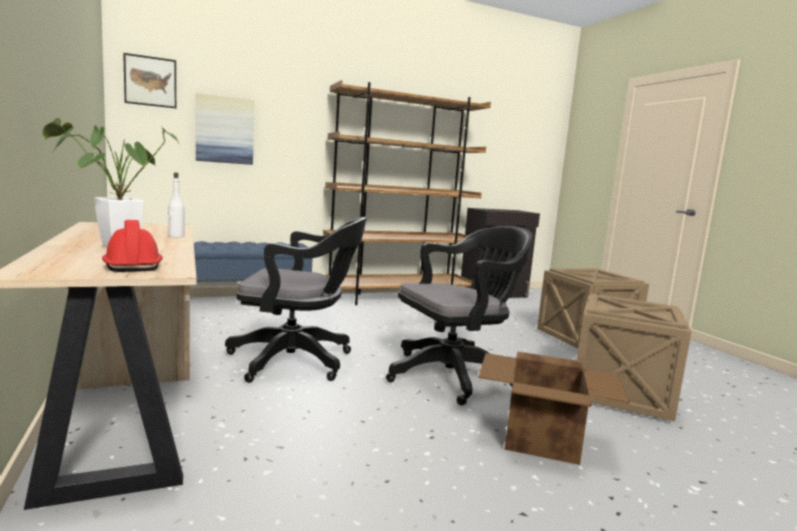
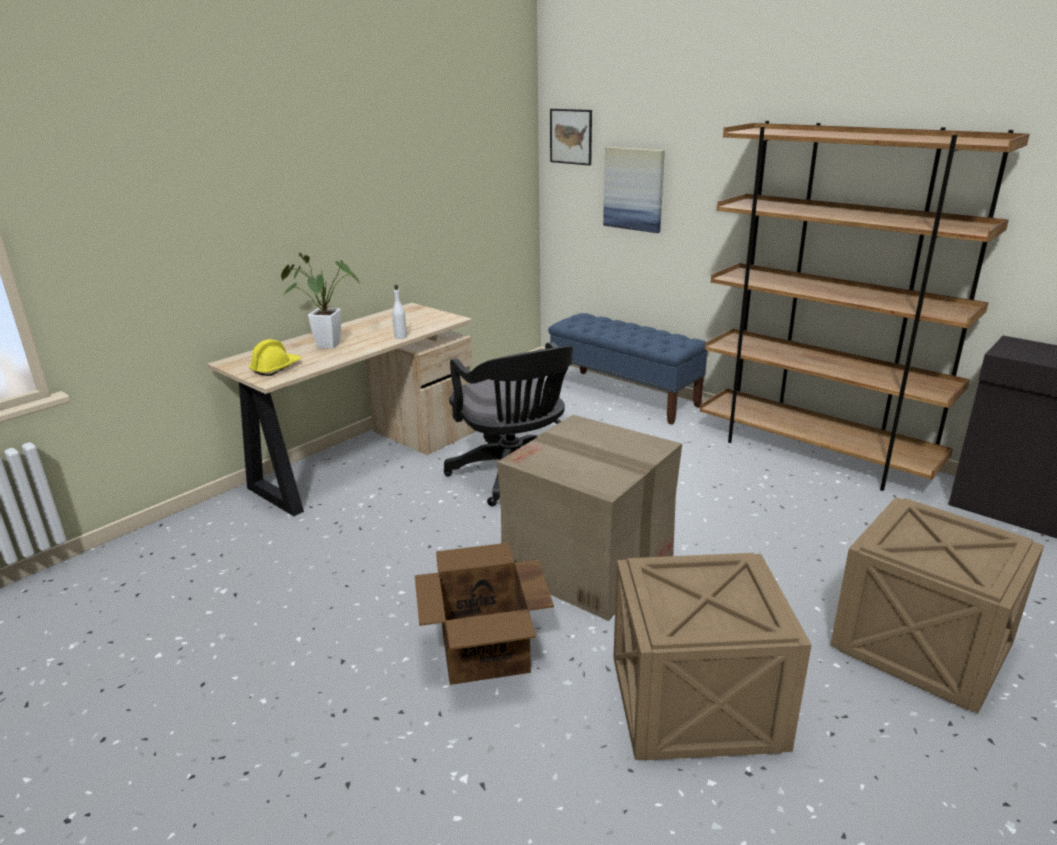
camera: 65 degrees right, 15 degrees up
(132, 265) = (276, 368): red hard hat -> yellow hard hat
(455, 375) = (589, 564): black office chair -> cardboard box

